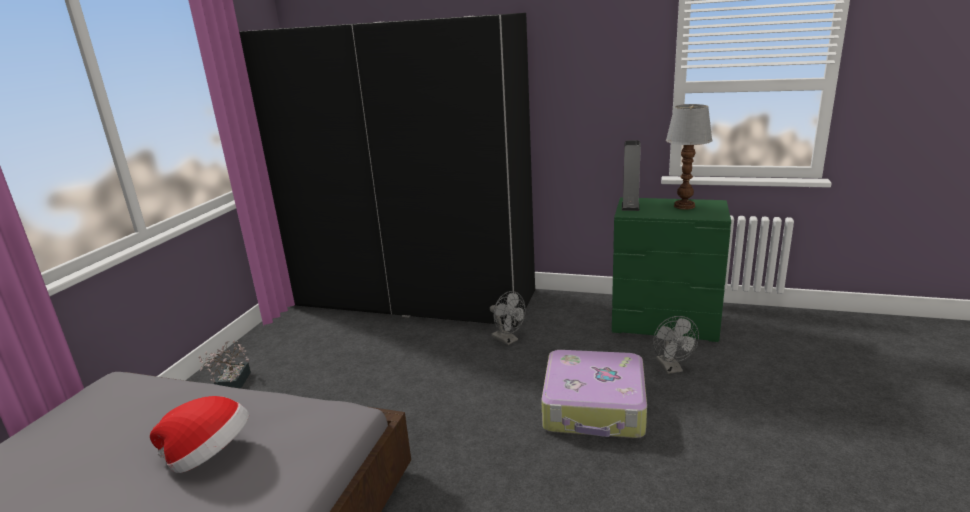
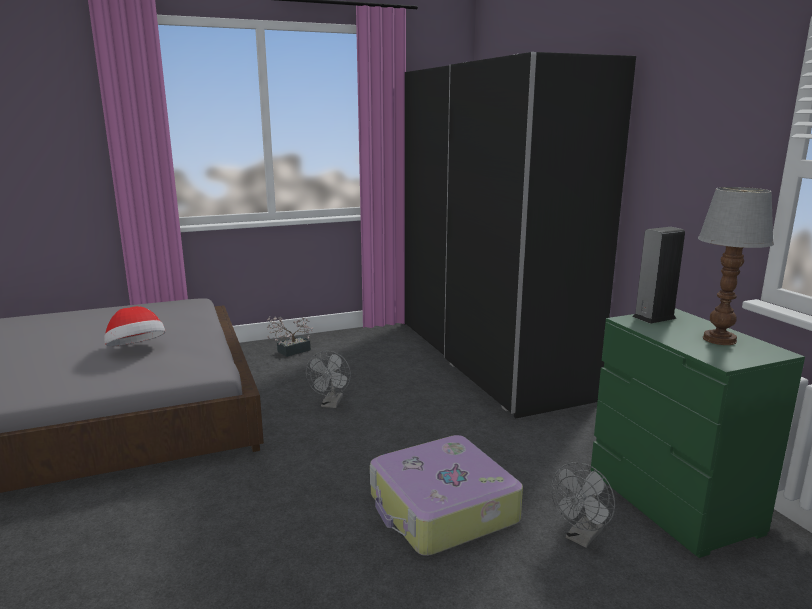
camera: 50 degrees right, 5 degrees down
(508, 340) = (489, 422): grey fan -> grey fan (331, 404)

